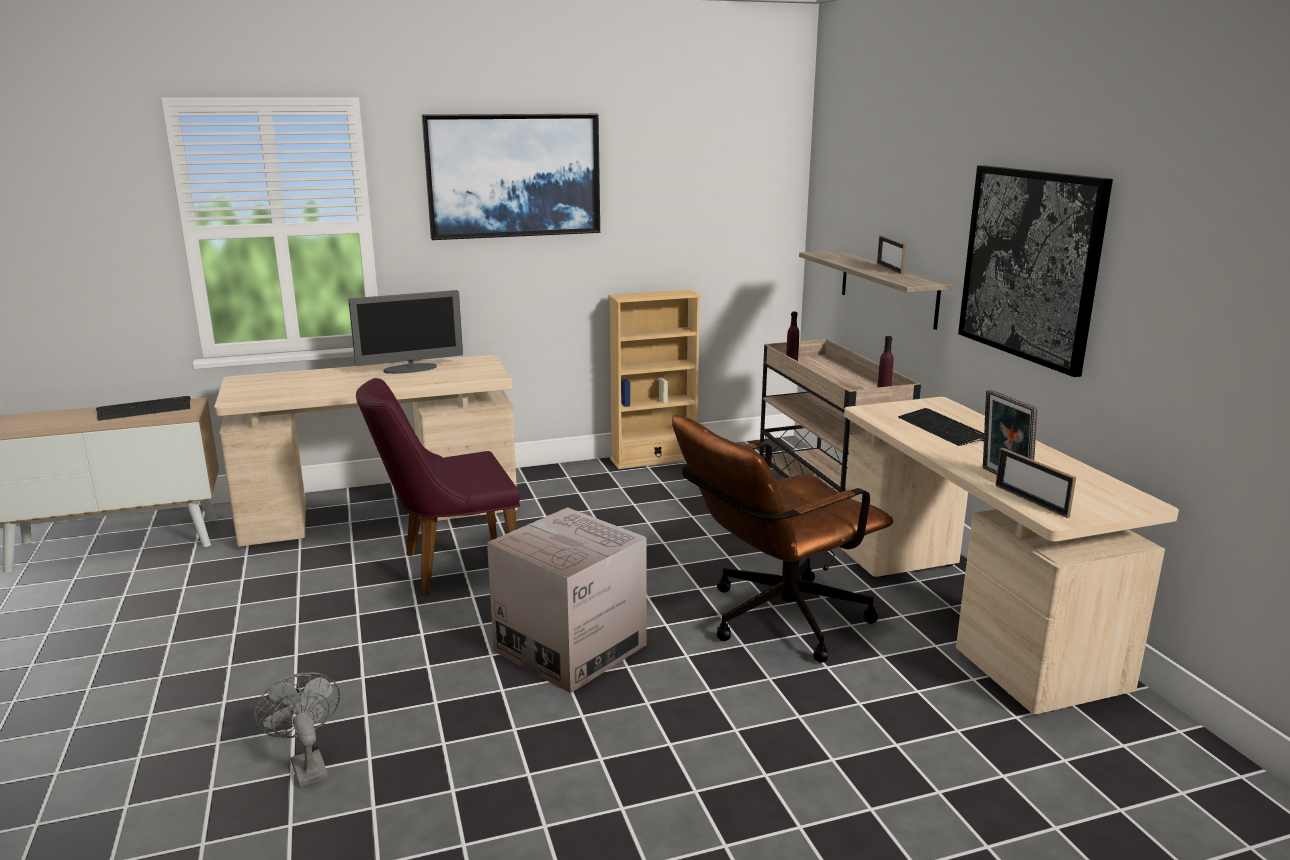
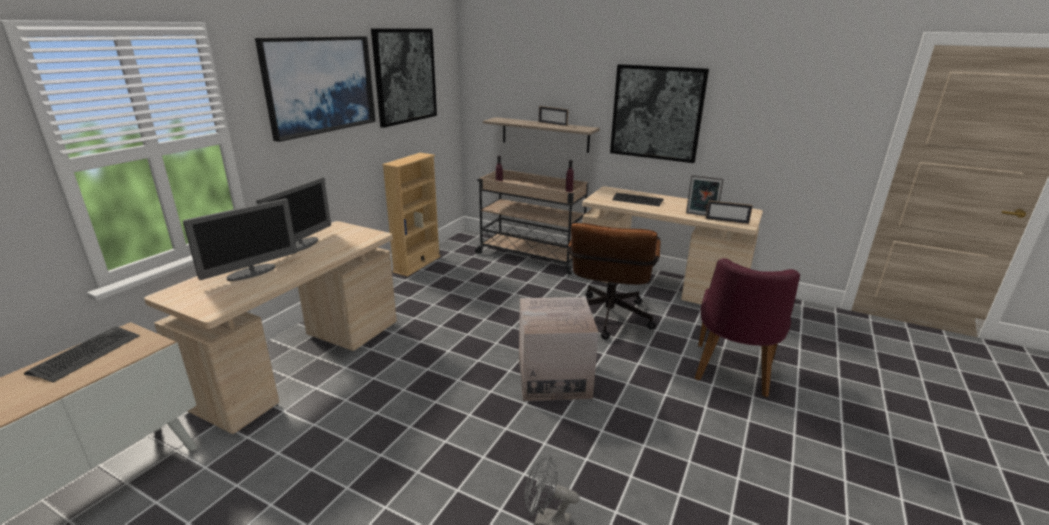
camera: 45 degrees left, 5 degrees up
(323, 380) = (252, 272): none -> monitor
(449, 567) = (413, 371): purple chair -> purple chair (731, 374)
(678, 172) = (405, 76): none -> picture

